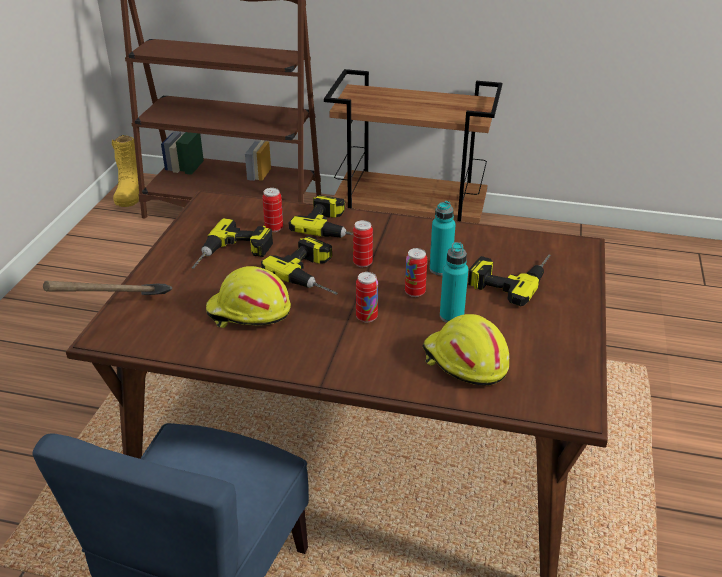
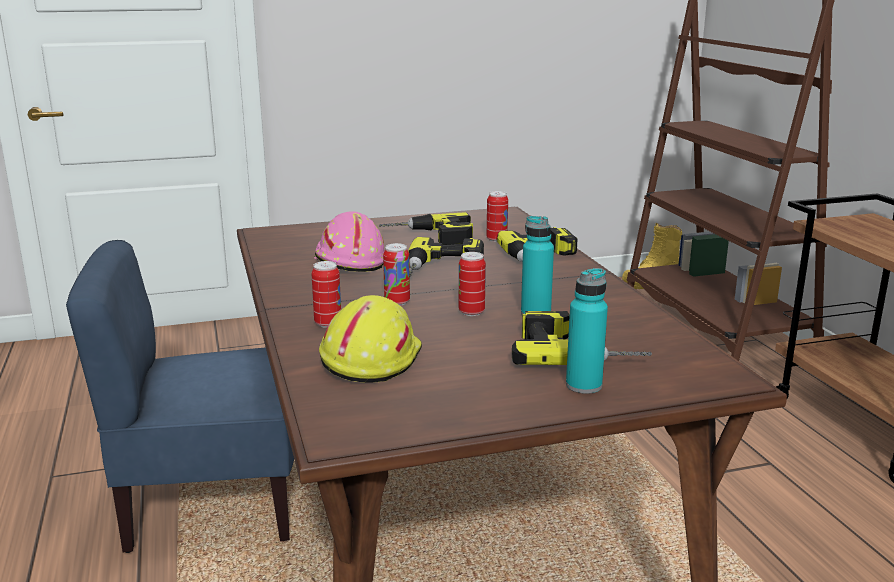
camera: 60 degrees right, 15 degrees down
(121, 319) = (290, 230): hammer -> none
(248, 312) = (348, 261): yellow hard hat -> pink hard hat
(362, 263) = (492, 281): can -> can (328, 323)
(451, 316) = (449, 337): turquoise bottle -> turquoise bottle (583, 385)

